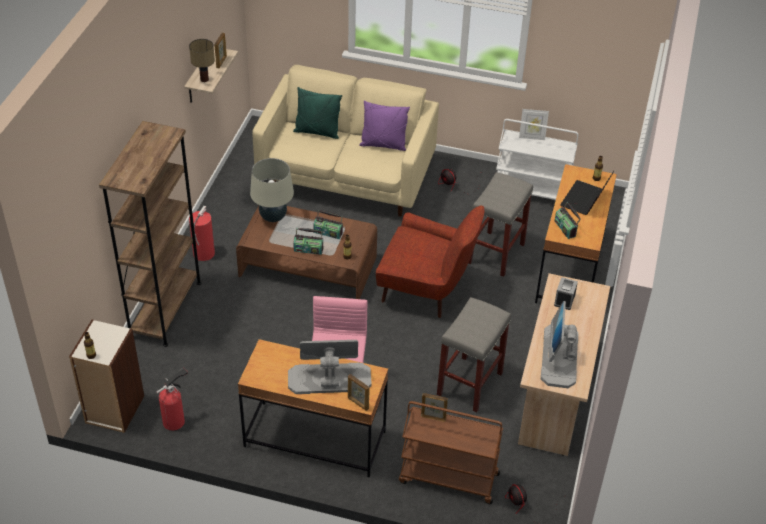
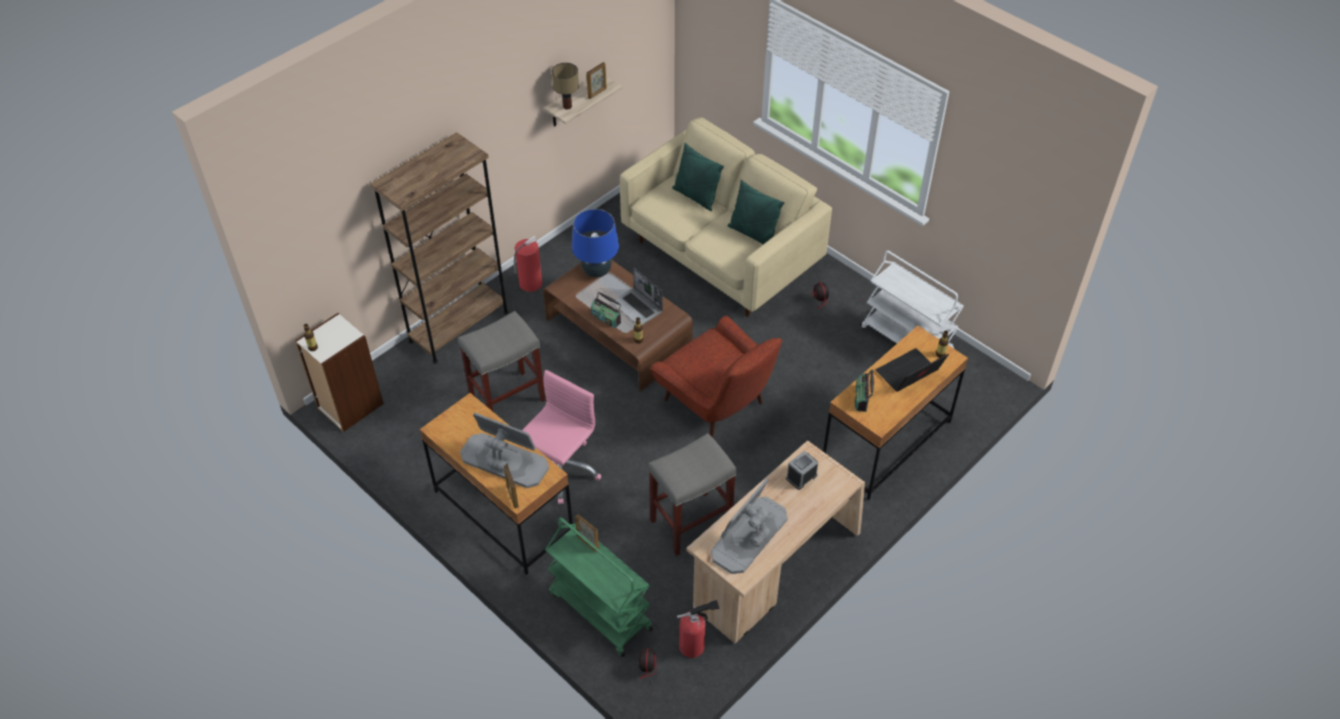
camera: 30 degrees right, 5 degrees up
(176, 420) = (394, 440): fire extinguisher -> fire extinguisher (694, 646)
(273, 217) = (596, 271): beige table lamp -> blue table lamp
(328, 232) = (638, 307): radio -> laptop
(383, 145) = (753, 234): purple pillow -> green pillow
(448, 478) = (599, 611): brown cart -> green cart
(496, 253) = (818, 394): grey stool -> grey stool (508, 398)
(532, 137) = (916, 281): picture frame -> none

